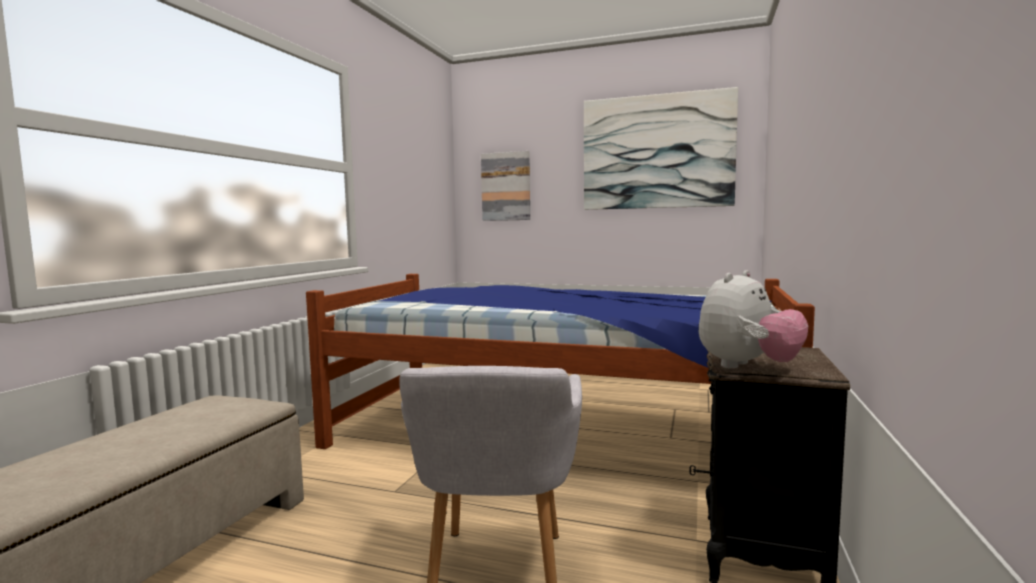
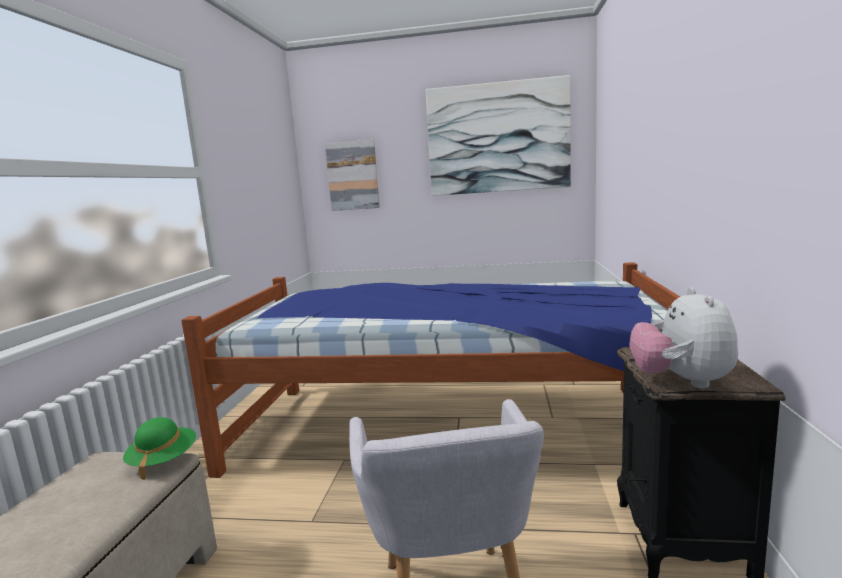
camera: 10 degrees left, 5 degrees up
(263, 404) = (163, 460): none -> green hat
(747, 367) = (681, 381): plush toy -> plush toy turned 150 degrees clockwise

